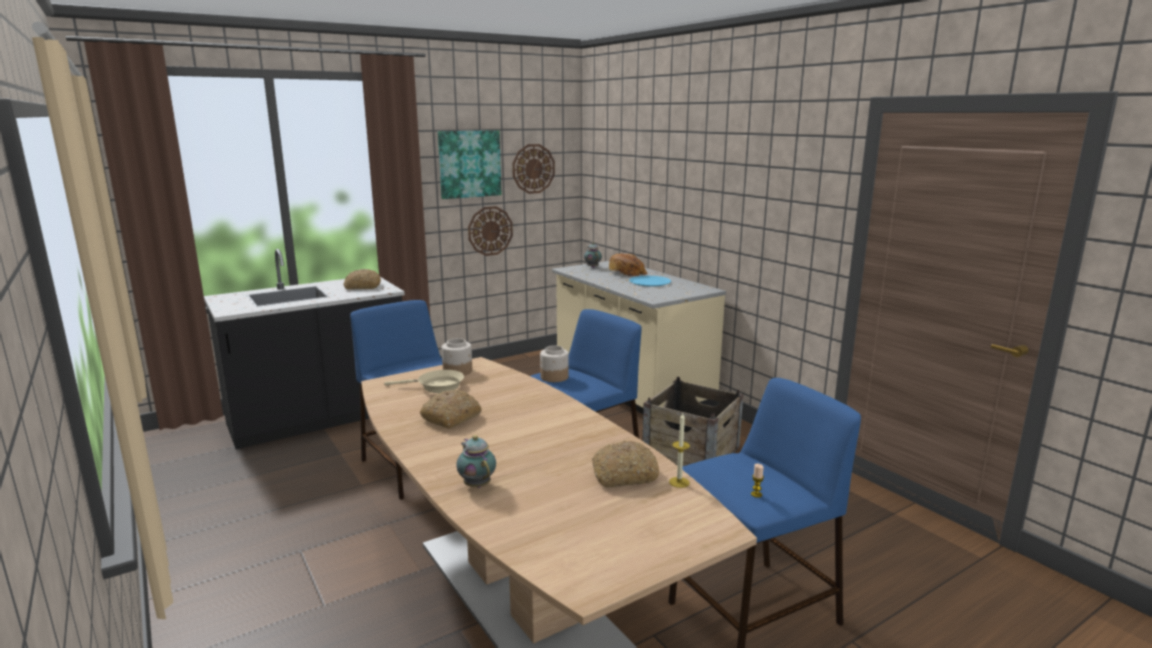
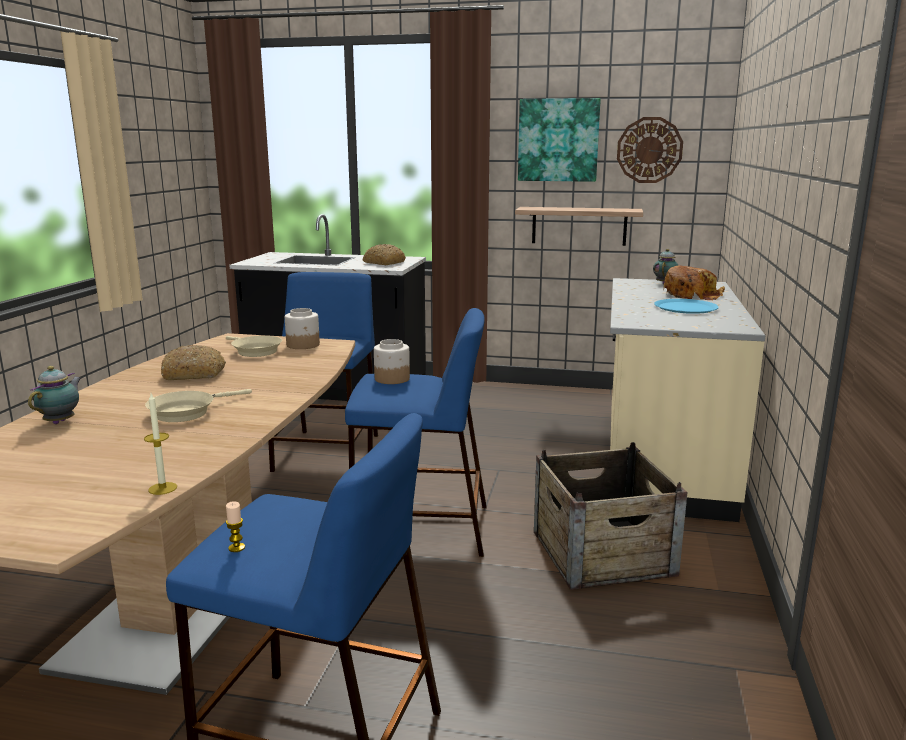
camera: 45 degrees right, 0 degrees up
(490, 231) = (579, 226): wall clock -> shelf
(540, 441) = (187, 412): none -> beige frying pan
(624, 475) = (150, 462): bread -> none

